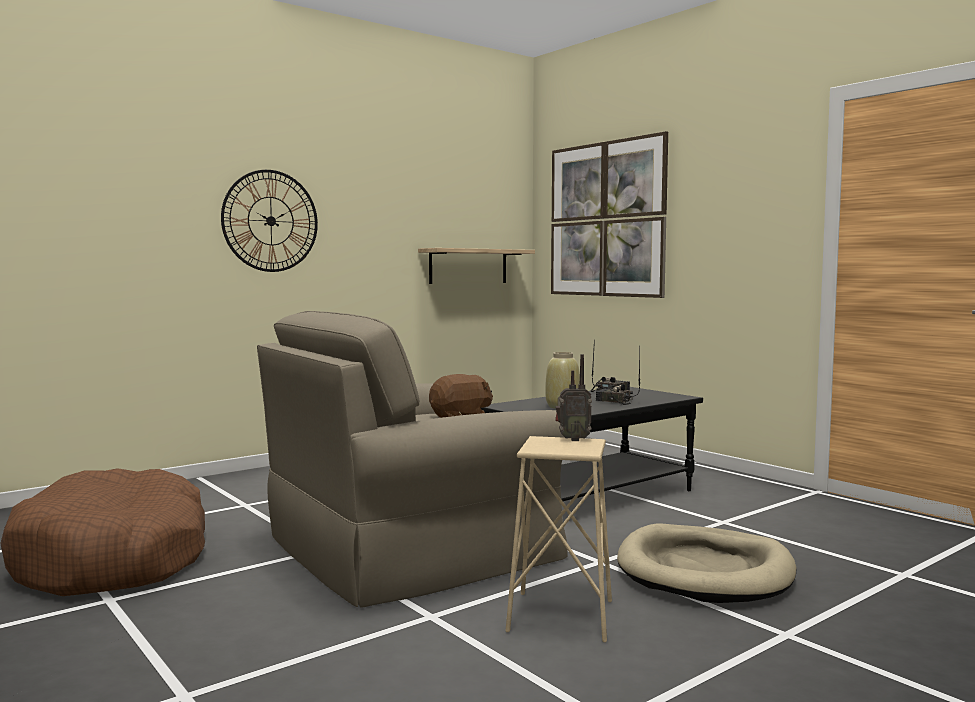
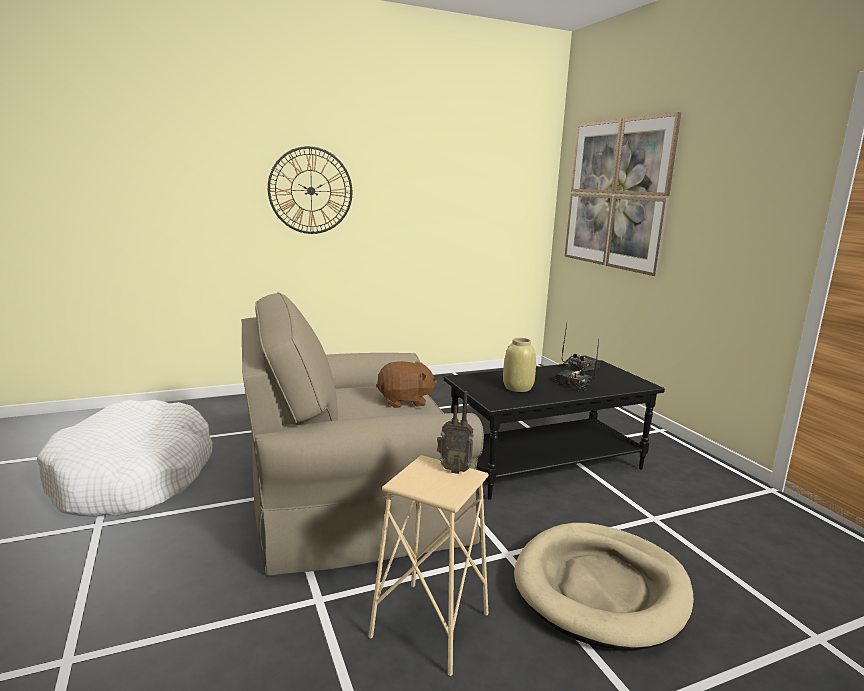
camera: 15 degrees right, 10 degrees up
(114, 559) = (133, 477): brown dog bed -> white dog bed
(468, 266) = (491, 229): shelf -> none

